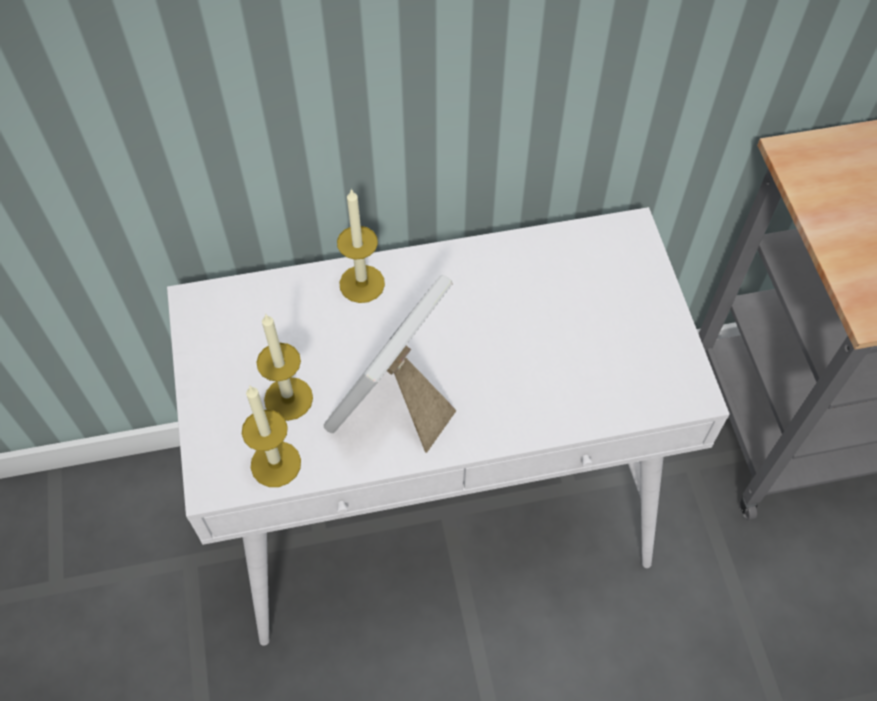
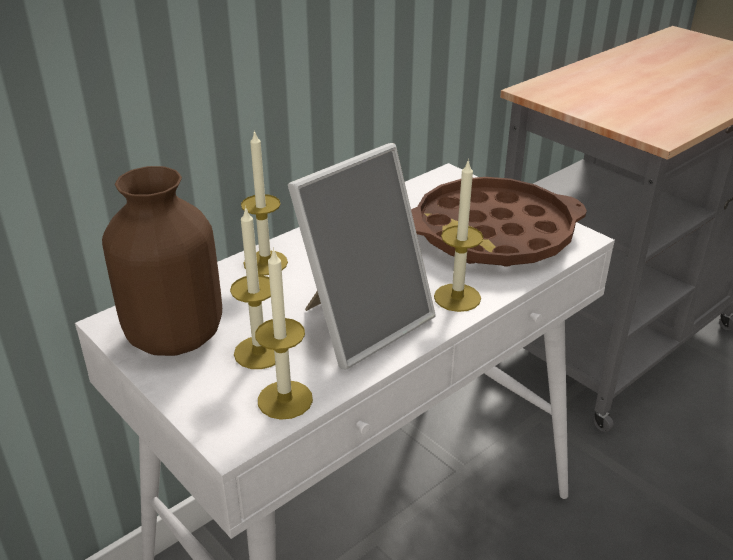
camera: 30 degrees left, 25 degrees down
(232, 344) = (173, 337): none -> brown vase
(394, 406) = (362, 323): picture frame -> picture frame turned 135 degrees counterclockwise
(502, 417) = (457, 297): none -> candle
(607, 345) = (493, 234): none -> brown tray

